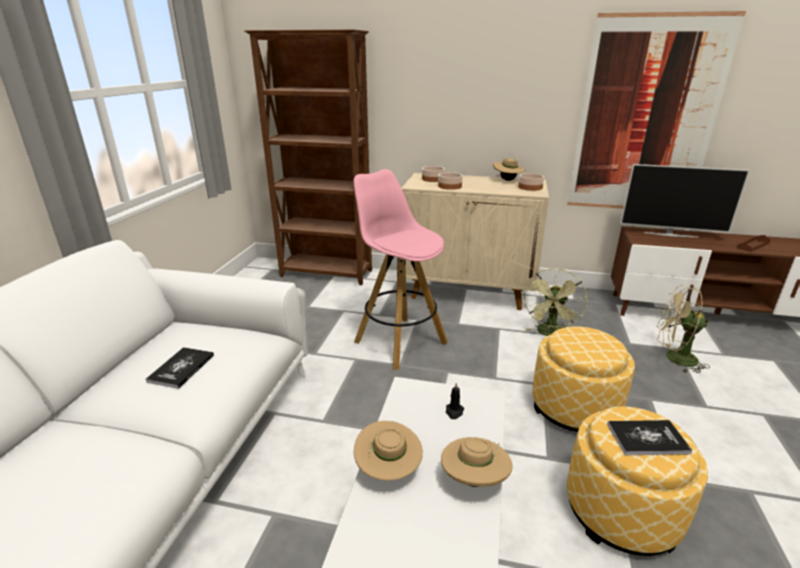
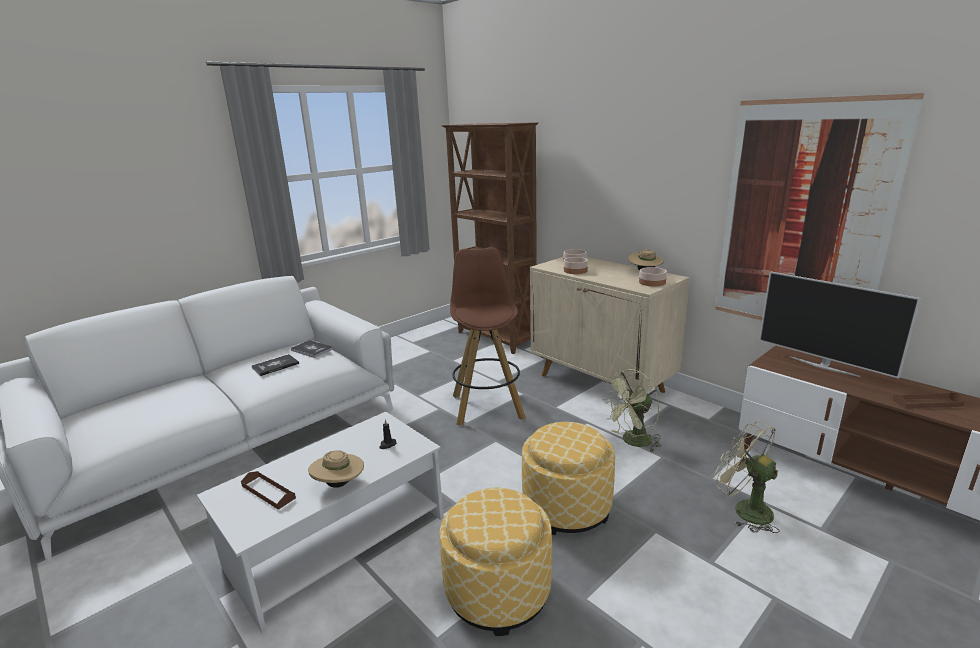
camera: 35 degrees right, 5 degrees down
(388, 469) = (305, 459): beige hat -> none
(399, 342) = (487, 406): pink stool -> brown stool
(408, 534) = (268, 492): none -> brown tray
(647, 438) = (493, 516): book -> book (312, 349)

